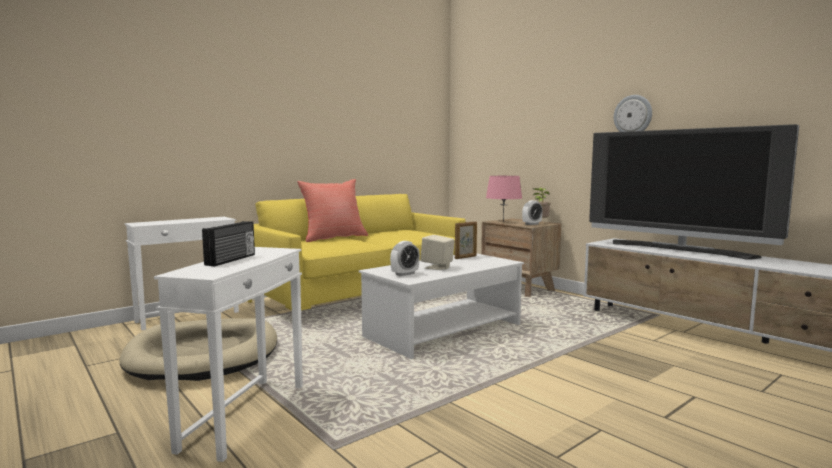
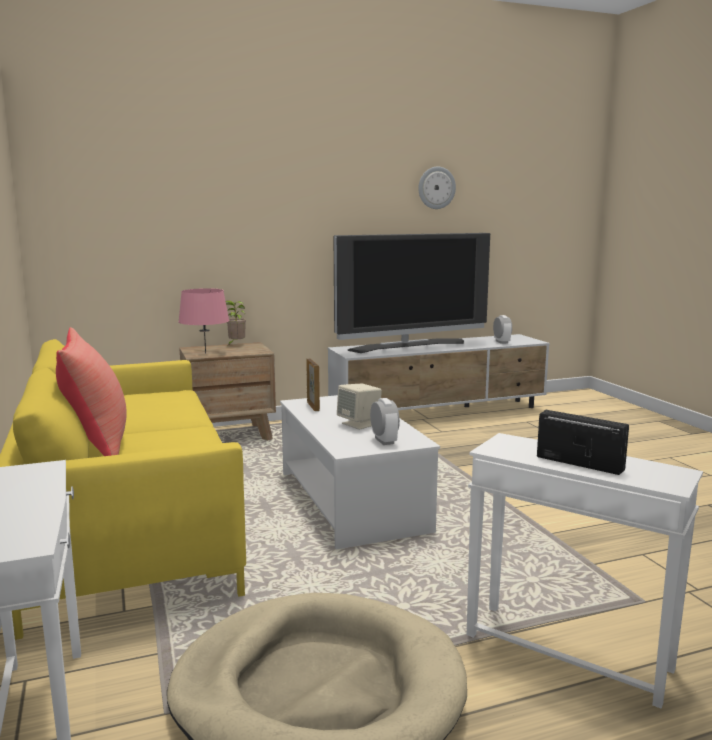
camera: 70 degrees left, 5 degrees up
(532, 224) = (249, 349): alarm clock -> alarm clock (501, 342)
(633, 115) = (334, 213): wall clock -> wall clock (436, 188)

